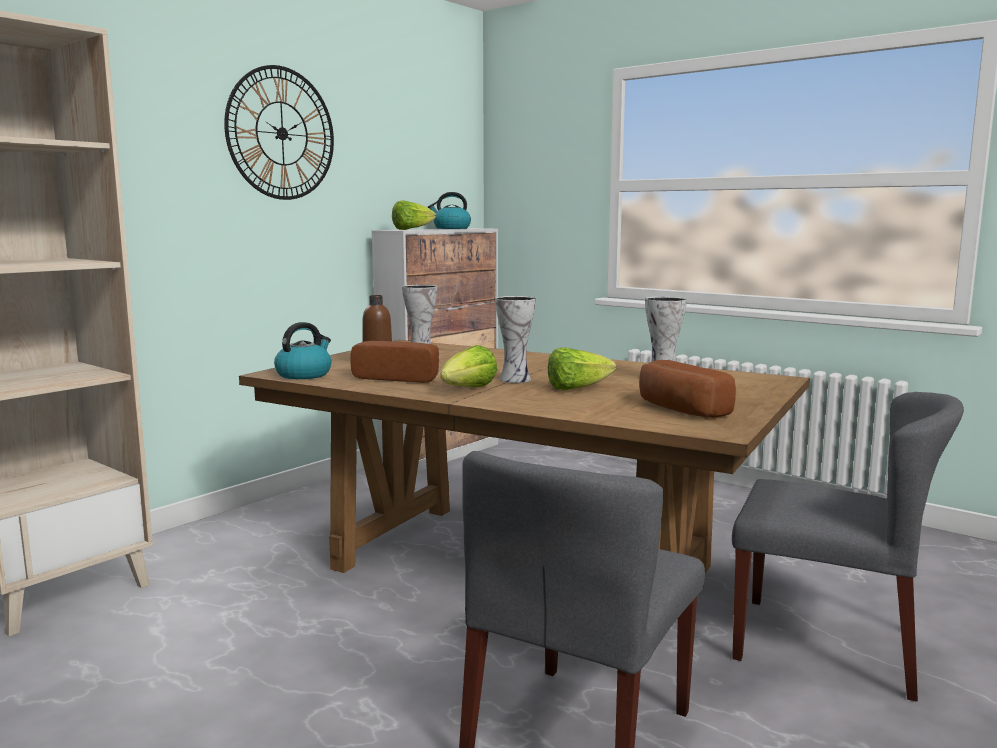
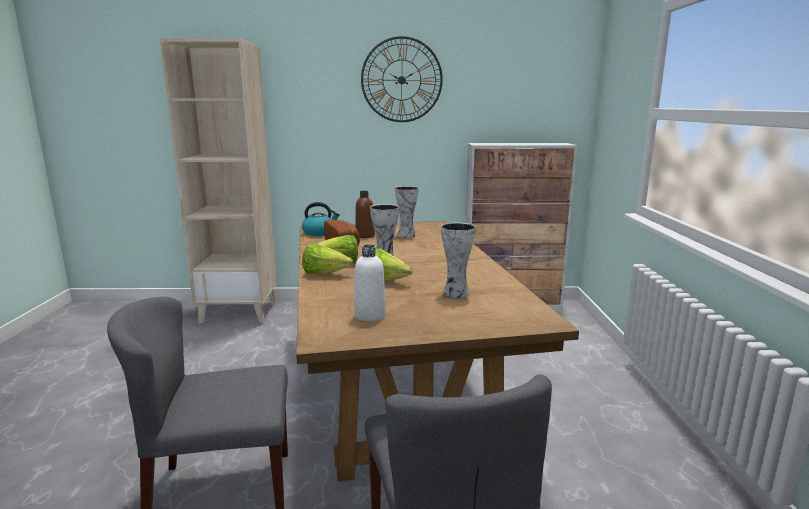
camera: 50 degrees right, 5 degrees up
(412, 229) = (489, 144): lettuce -> lettuce (324, 274)
(451, 228) = (537, 143): kettle -> none
(678, 409) = (370, 316): bread -> white bottle

